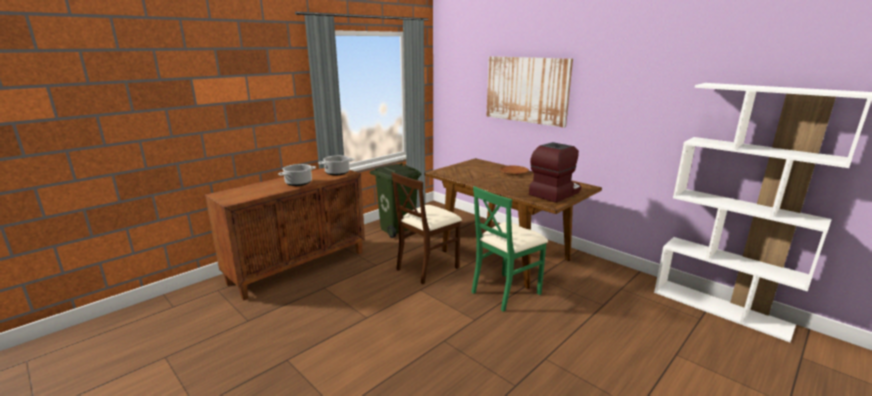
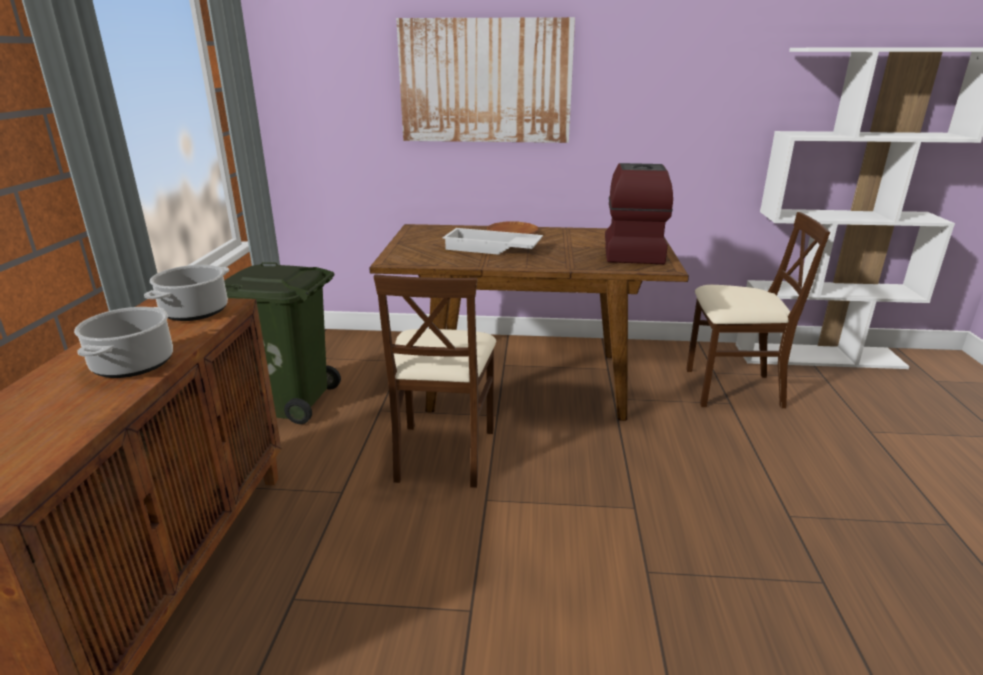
camera: 40 degrees left, 5 degrees up
(488, 176) = (491, 249): none -> white tray
(505, 291) = (607, 439): green chair -> none
(617, 299) = (732, 389): none -> beige chair

